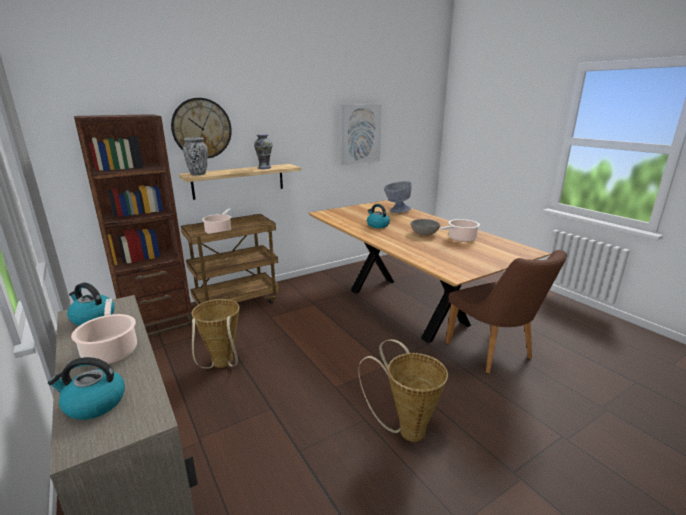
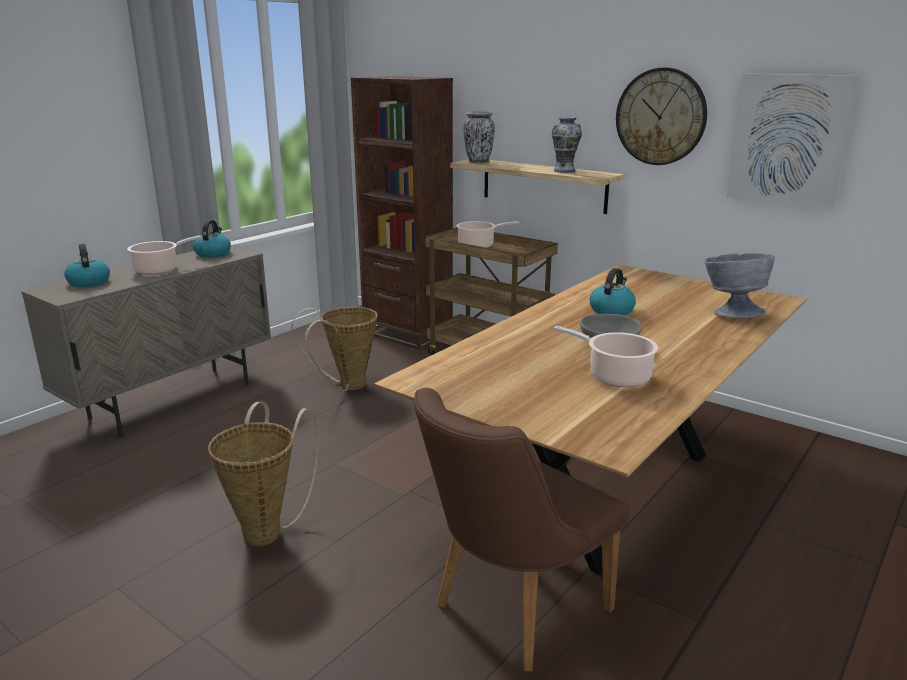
camera: 70 degrees right, 0 degrees up
(201, 128) = (507, 101): wall clock -> wall clock (661, 117)

